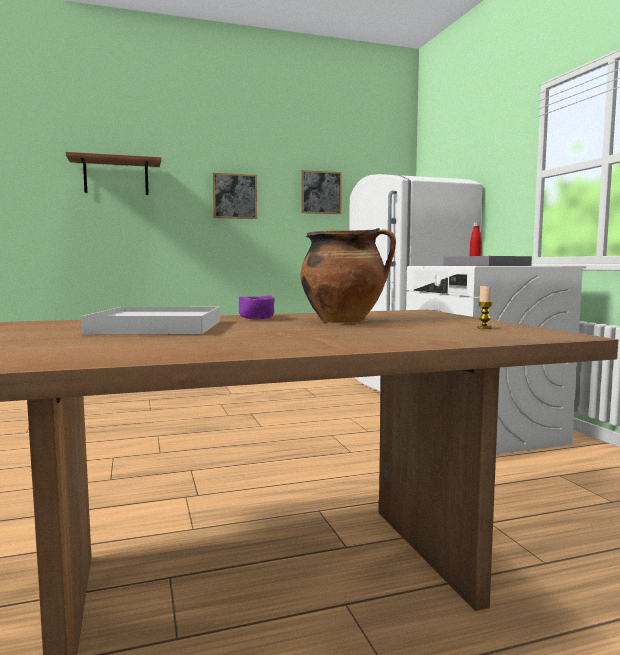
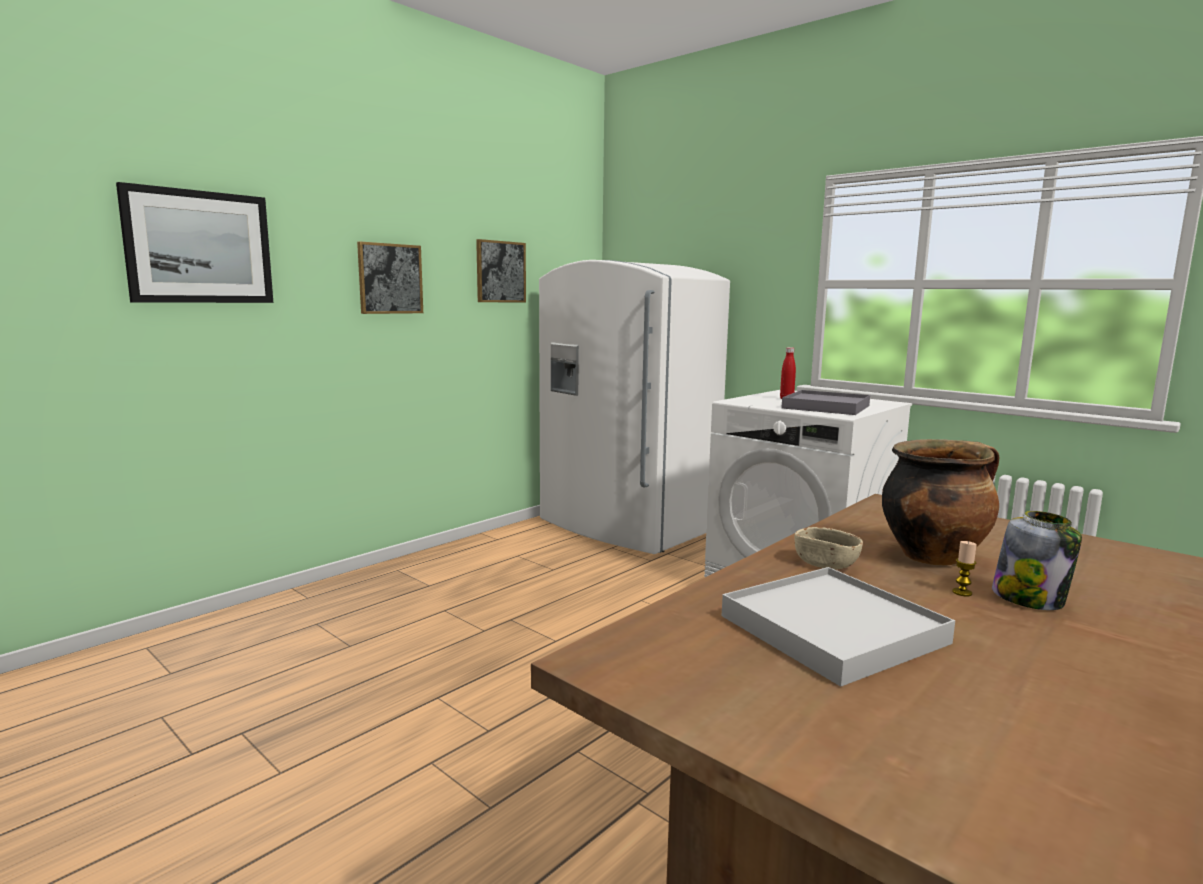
camera: 30 degrees left, 5 degrees up
(116, 177) = (199, 247): brown shelf -> picture
(256, 318) = (825, 564): purple bowl -> beige bowl
(334, 332) = (1029, 599): none -> jar
(484, 327) = (1087, 552): candle -> candle (962, 592)

